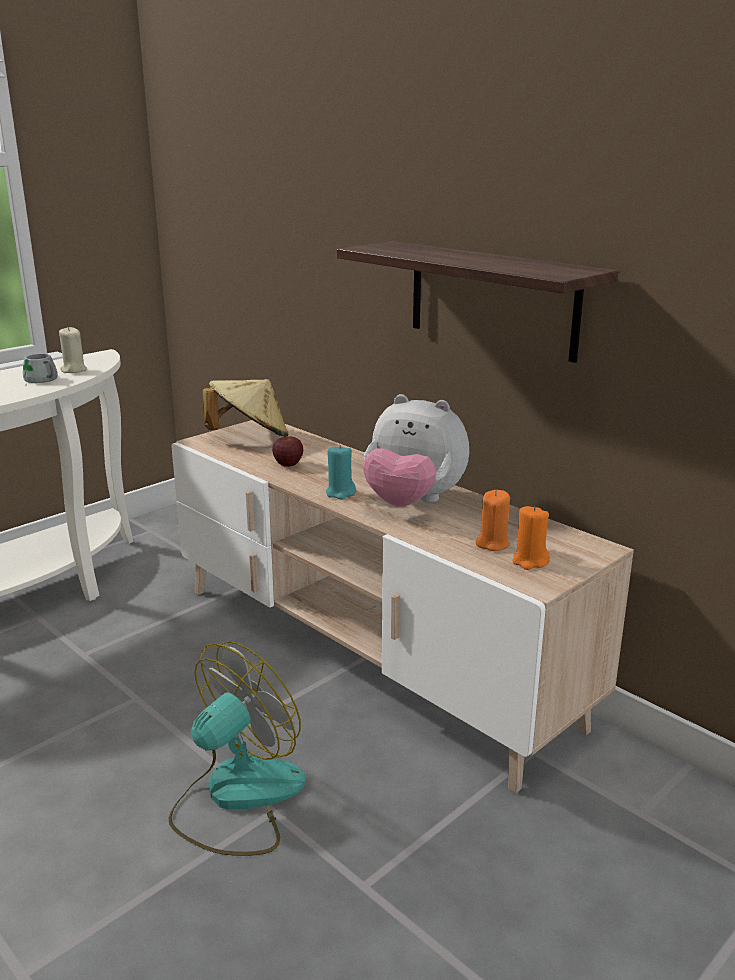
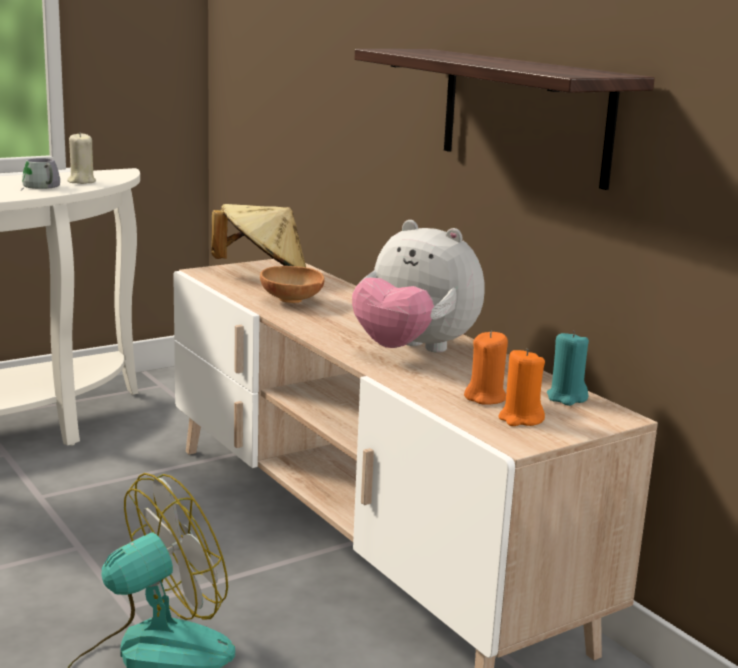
camera: 10 degrees right, 5 degrees down
(288, 464) = (292, 302): apple -> brown bowl
(340, 493) = (335, 333): turquoise candle -> turquoise candle (566, 397)

